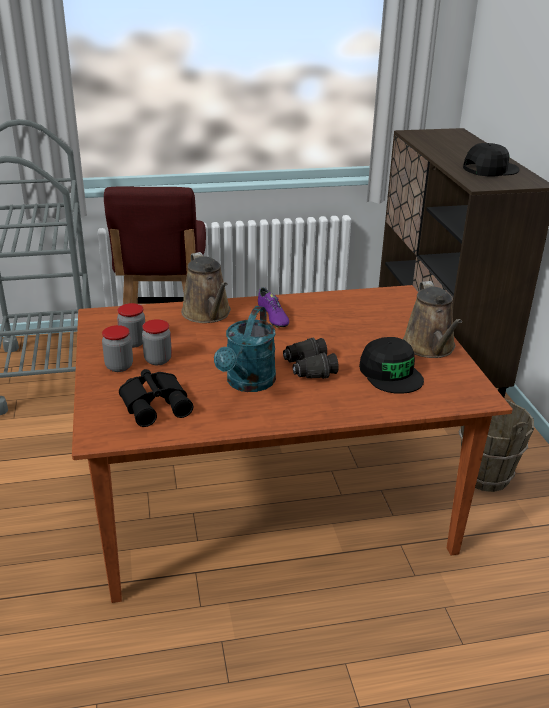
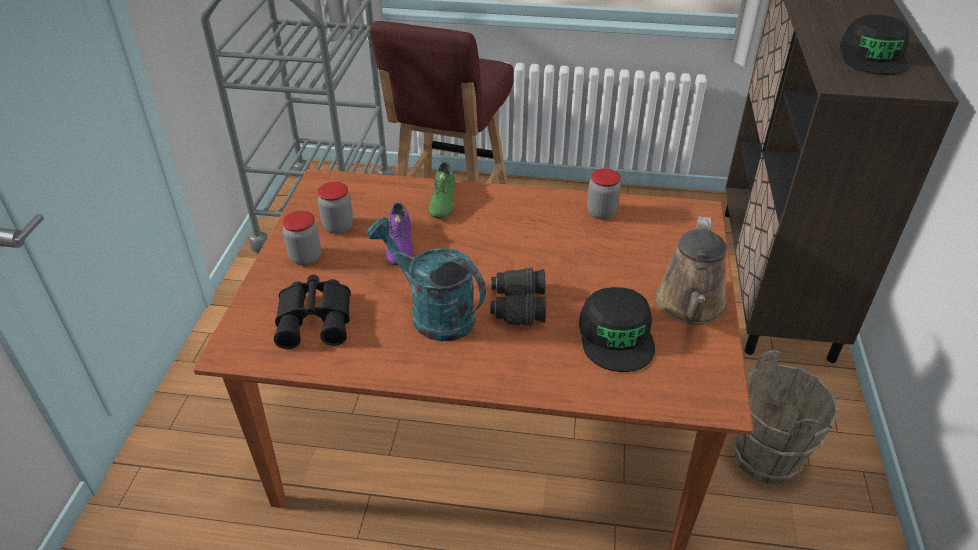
camera: 20 degrees right, 10 degrees up
(158, 360) = (351, 257): jar -> jar (601, 212)
(208, 314) = (442, 201): brown watering can -> green shoe
(247, 384) = (433, 313): turquoise watering can -> turquoise watering can turned 90 degrees clockwise
(272, 317) = (515, 221): purple shoe -> purple shoe (399, 245)
(490, 169) = (873, 56): black cap -> black cap turned 105 degrees clockwise

